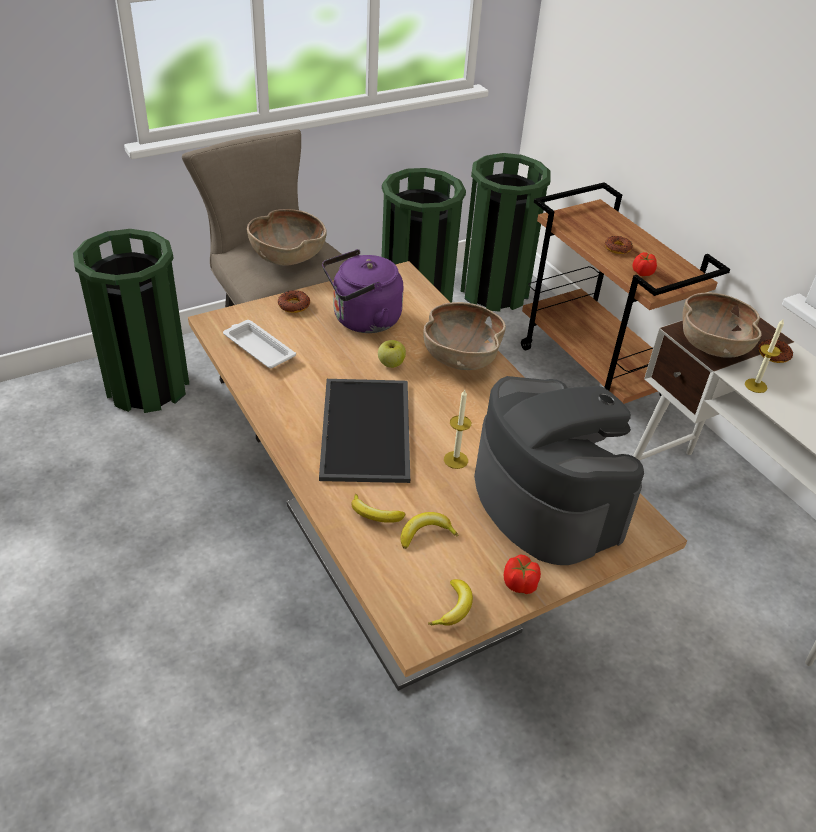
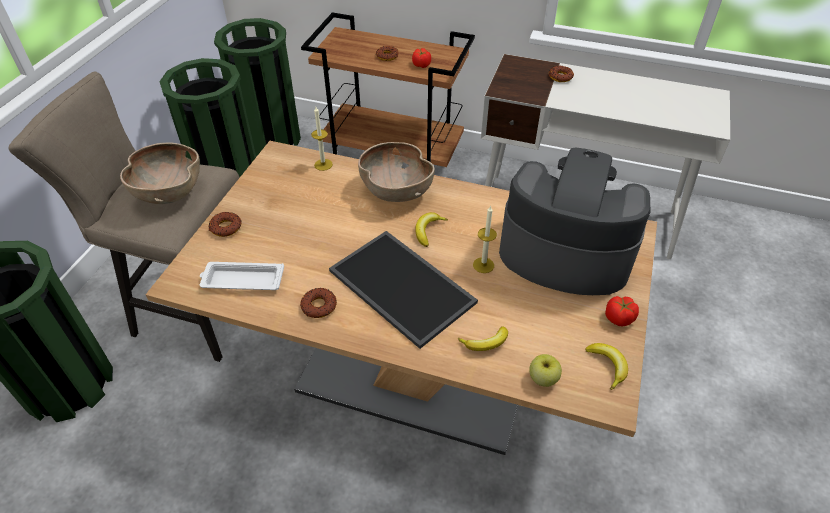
camera: 40 degrees left, 5 degrees up
(286, 401) = (318, 306): none -> donut
(362, 320) = (294, 206): purple kettle -> none
(391, 363) = (356, 226): apple -> apple (543, 378)
(425, 533) = (530, 330): banana -> banana (428, 231)
(711, 346) = (525, 90): brown bowl -> none
(755, 385) = (575, 102): candle -> candle (323, 164)

